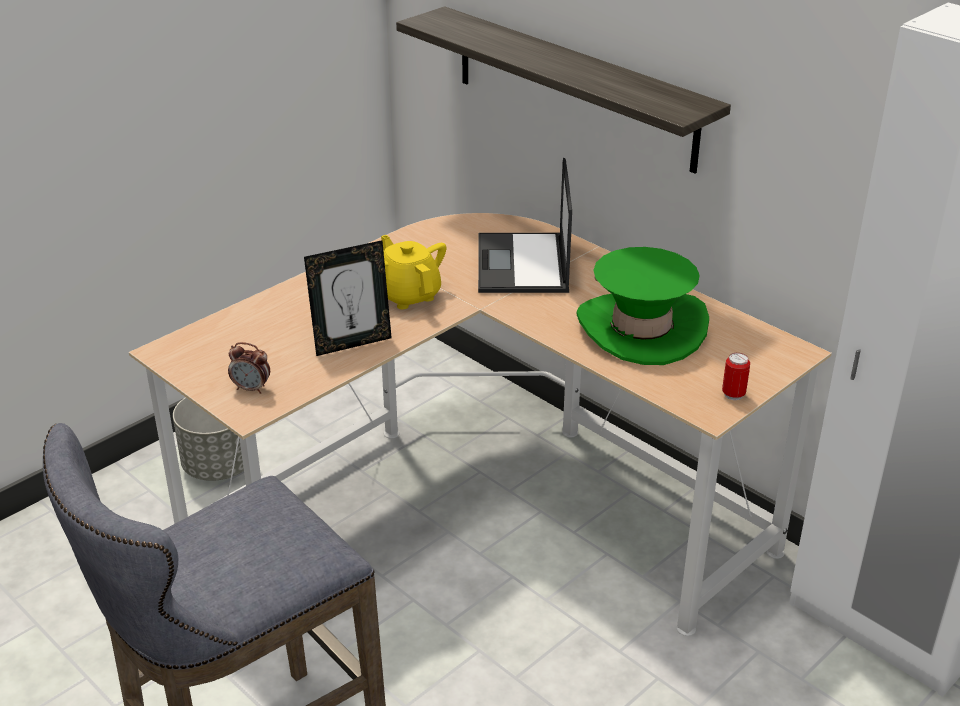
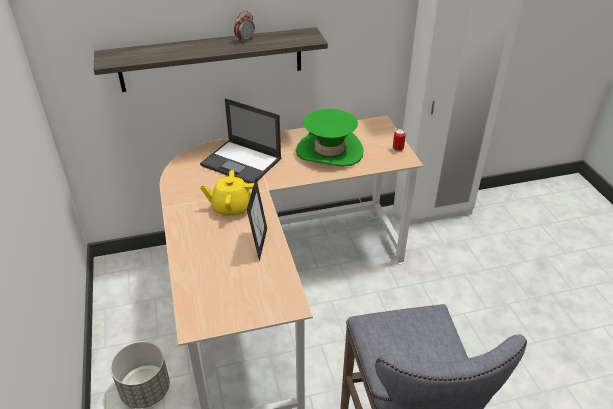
camera: 60 degrees left, 5 degrees up
(251, 388) = (269, 298): alarm clock -> alarm clock (245, 40)

